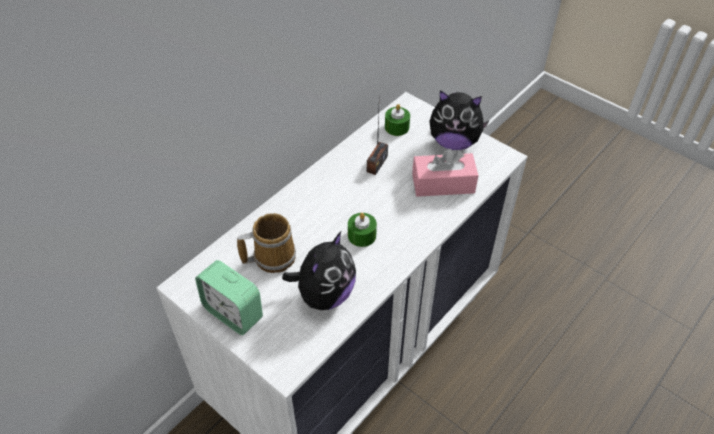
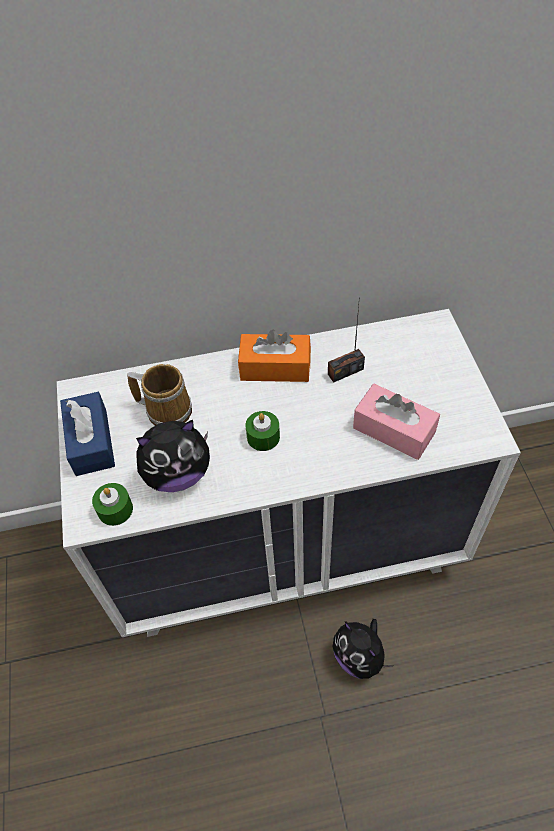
camera: 40 degrees right, 5 degrees up
(233, 313) = (91, 442): alarm clock -> blue tissue box
(325, 186) = (275, 367): none -> orange tissue box
(397, 127) = (402, 343): green candle -> green candle (115, 509)
(454, 142) = (449, 391): plush toy -> plush toy (359, 656)

